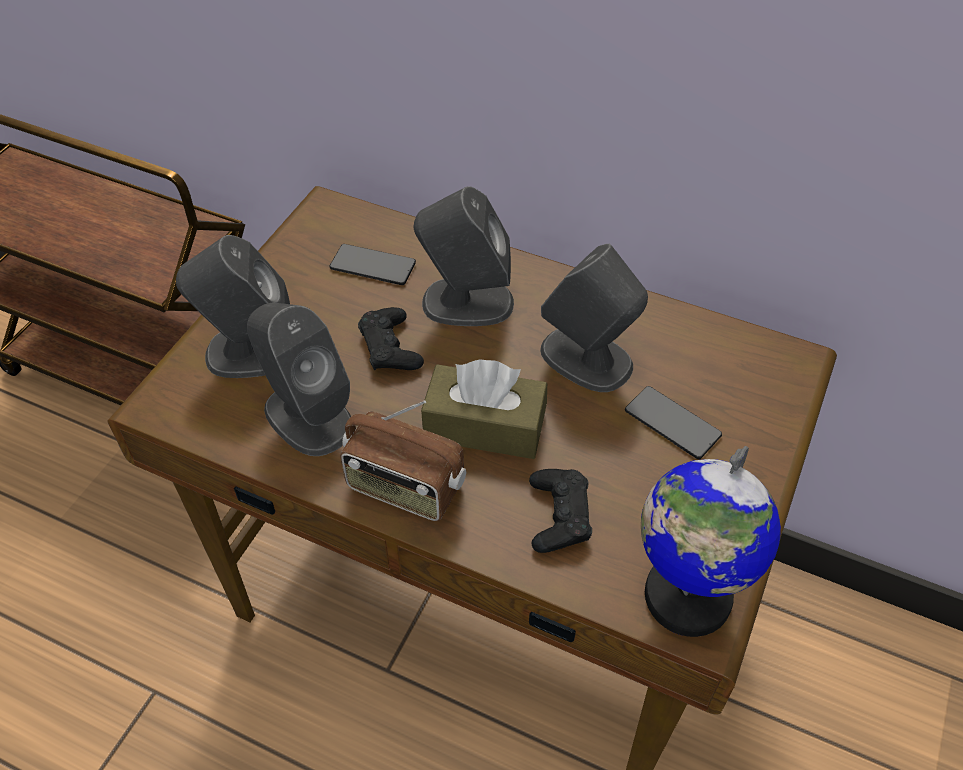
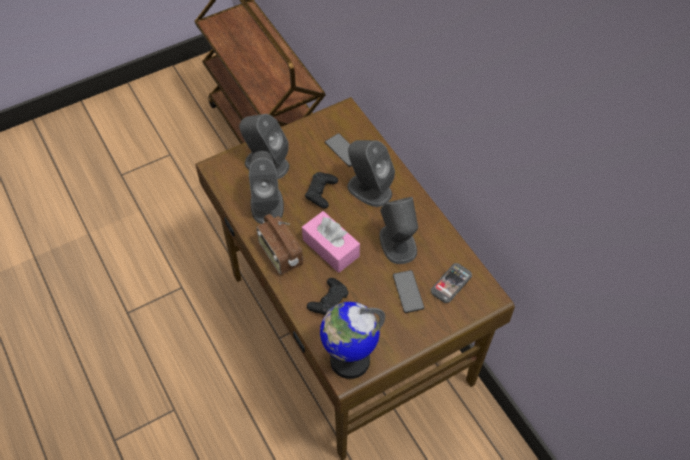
camera: 35 degrees right, 5 degrees up
(484, 426) = (331, 248): brown tissue box -> pink tissue box
(722, 373) = (451, 283): none -> phone

